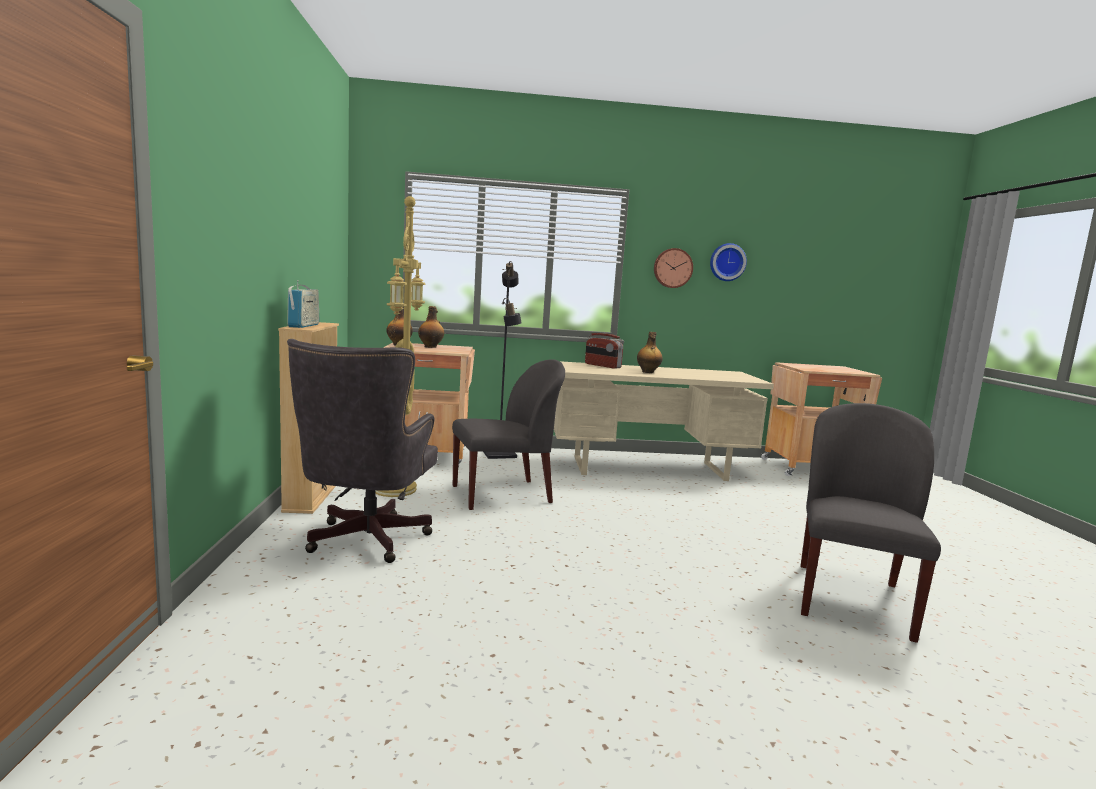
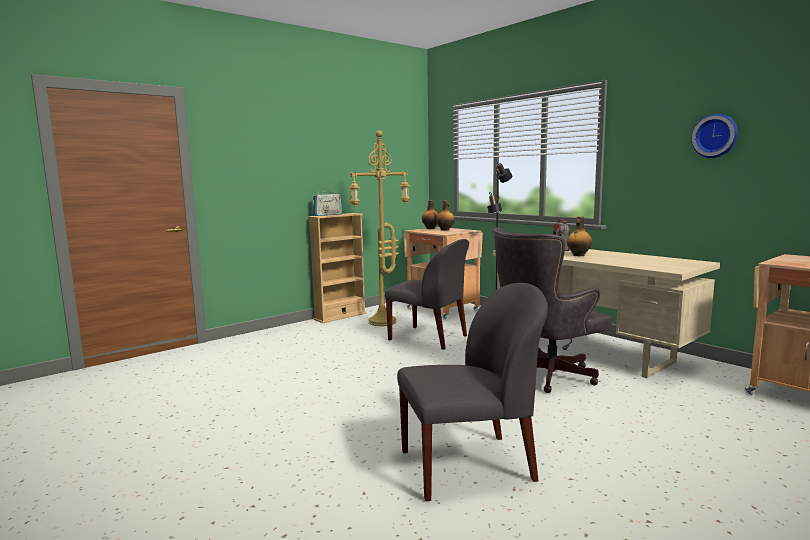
camera: 55 degrees right, 0 degrees up
(366, 541) = (311, 339): grey office chair -> grey office chair (546, 377)
(672, 268) = (652, 150): wall clock -> none

